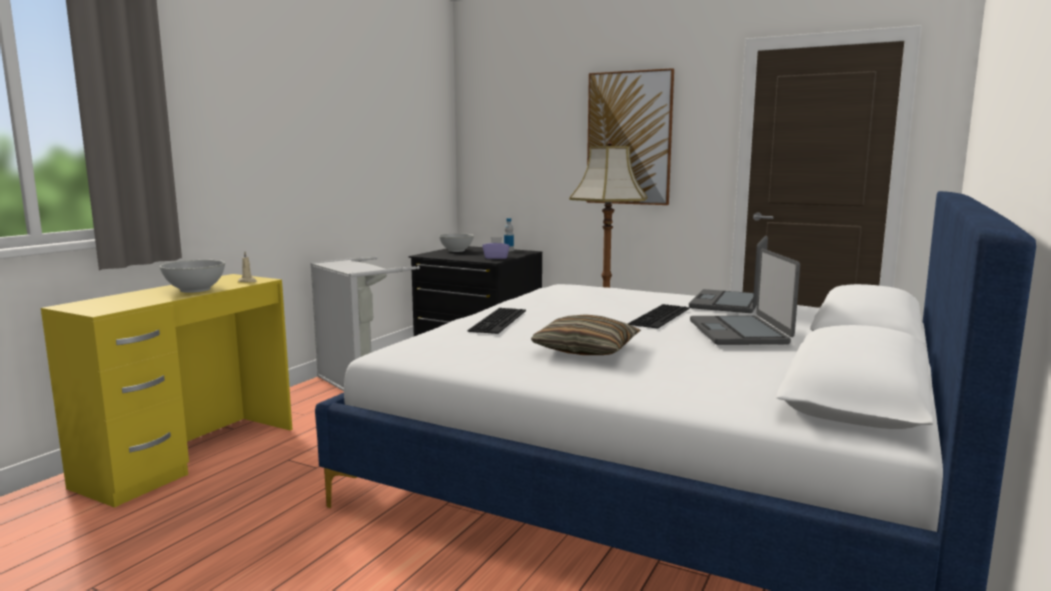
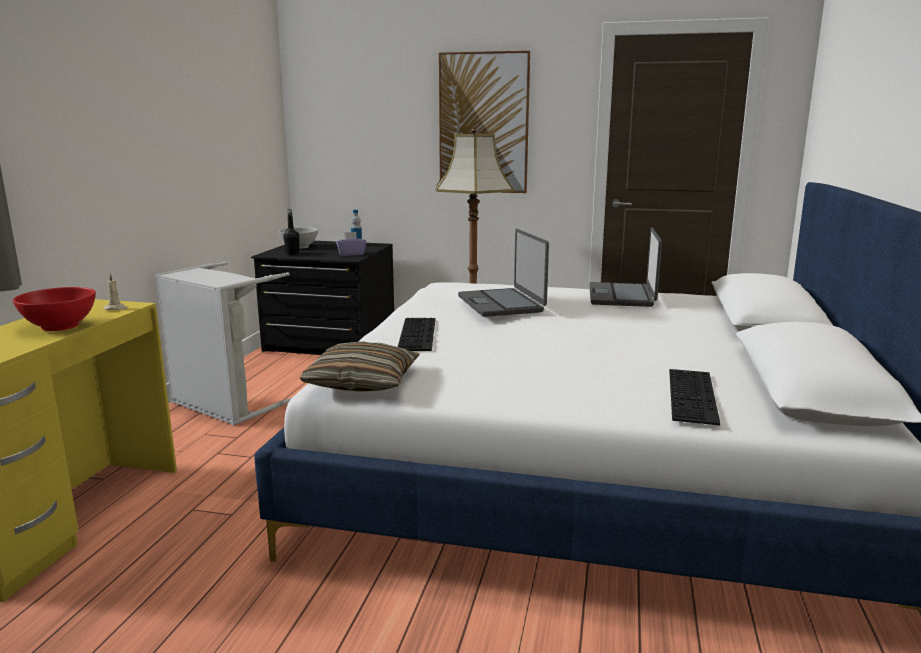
camera: 15 degrees left, 5 degrees up
(195, 290) = (60, 326): white bowl -> red bowl
(445, 255) = (292, 254): none -> black bottle
(586, 350) = (537, 363): pillow -> pillow (362, 382)
(661, 316) = (576, 317): keyboard -> keyboard (695, 396)
(739, 332) = (662, 330): laptop -> laptop (501, 304)

